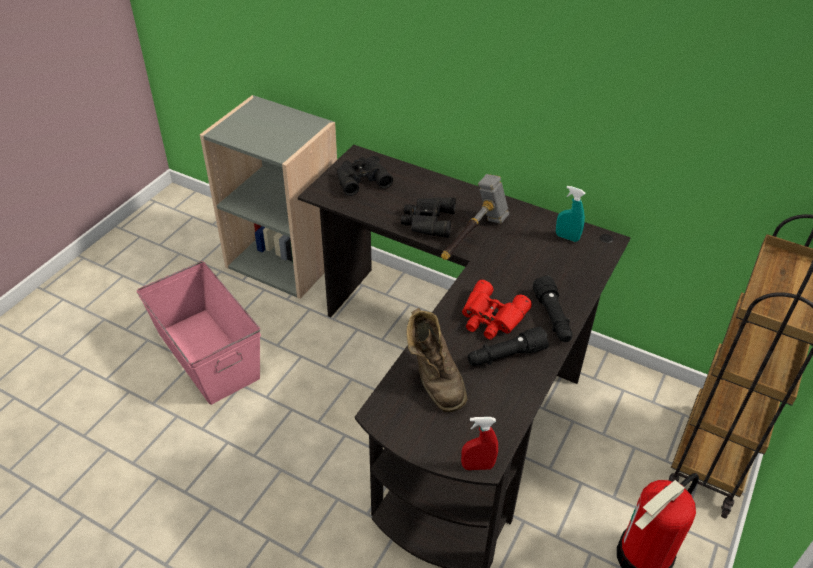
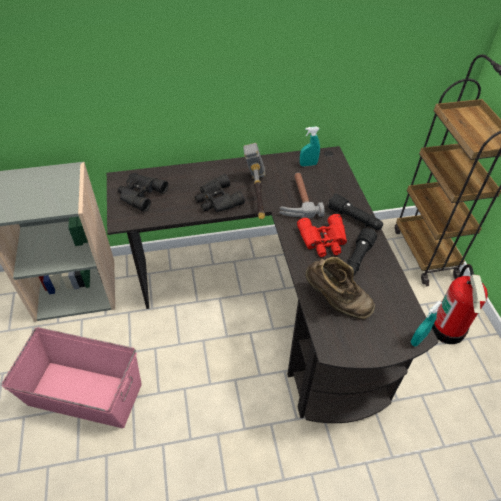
camera: 40 degrees left, 5 degrees up
(477, 466) = (418, 339): red spray bottle -> turquoise spray bottle
(509, 264) = (296, 200): none -> hammer

